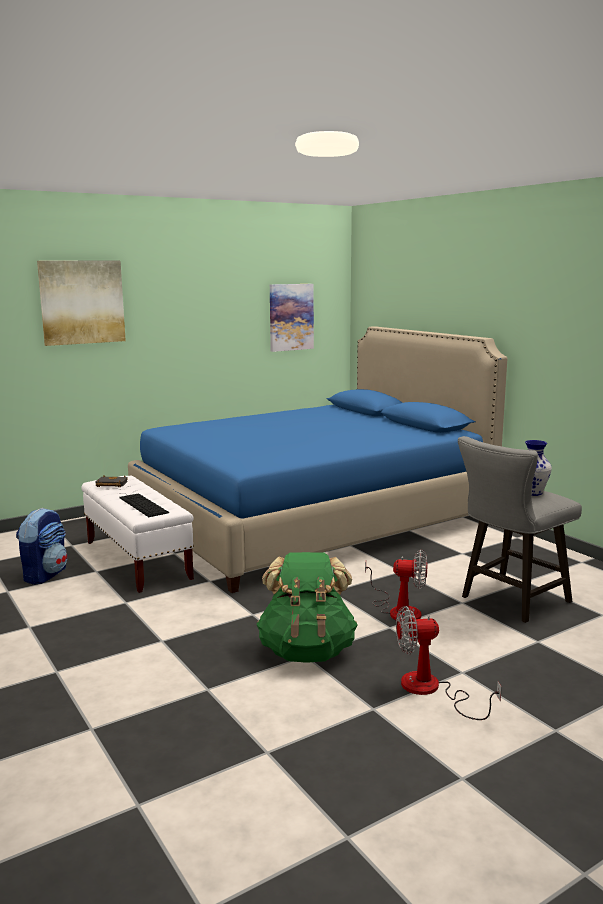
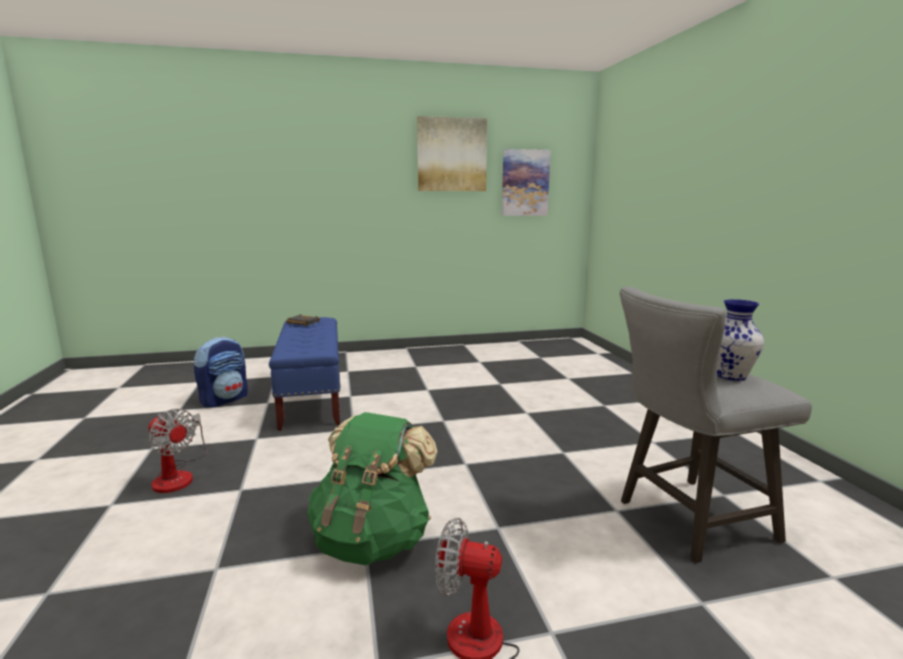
camera: 20 degrees right, 0 degrees up
(82, 302) = (314, 158): picture -> picture (451, 155)
(137, 560) = (312, 398): white bench -> blue bench
(143, 505) = (300, 343): keyboard -> none
(312, 521) = (506, 382): blue bed -> none
(398, 610) = (526, 504): fan -> fan (178, 475)

